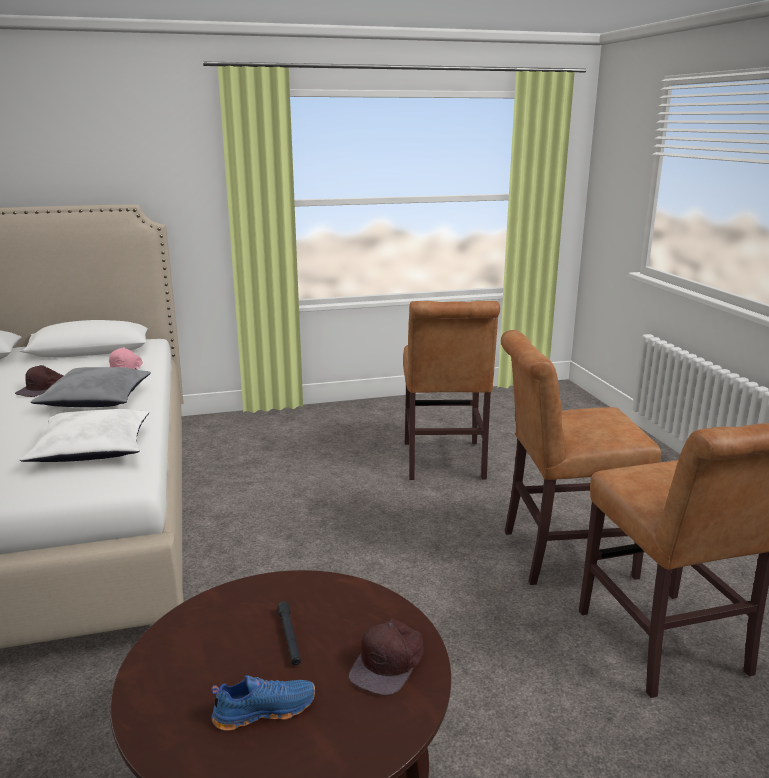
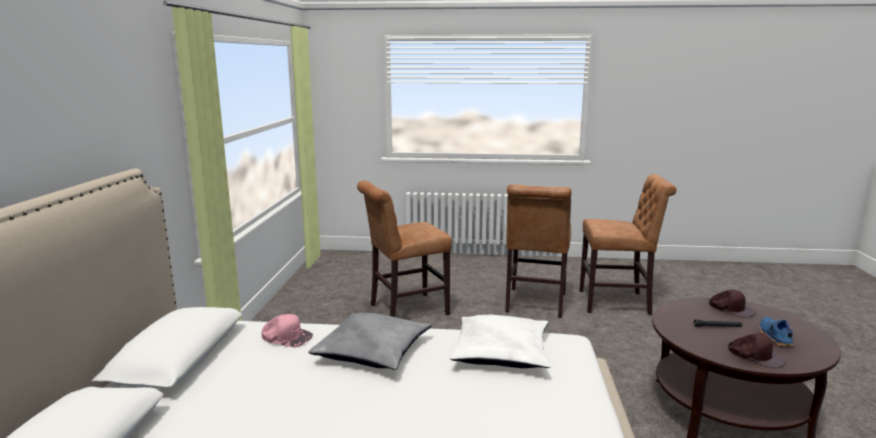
camera: 70 degrees left, 5 degrees down
(42, 388) = (303, 382): brown cap -> brown cap (756, 356)
(444, 463) = (404, 310): brown chair -> brown chair turned 135 degrees clockwise

